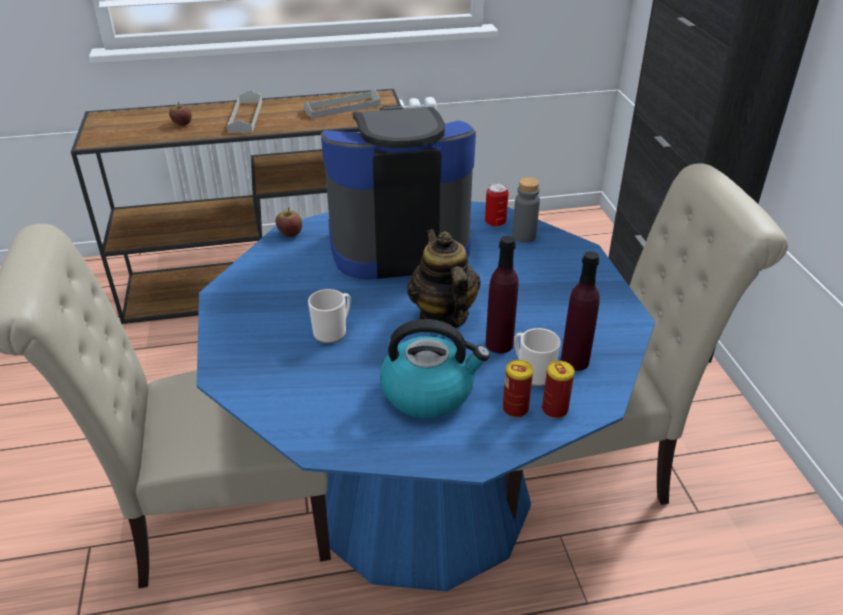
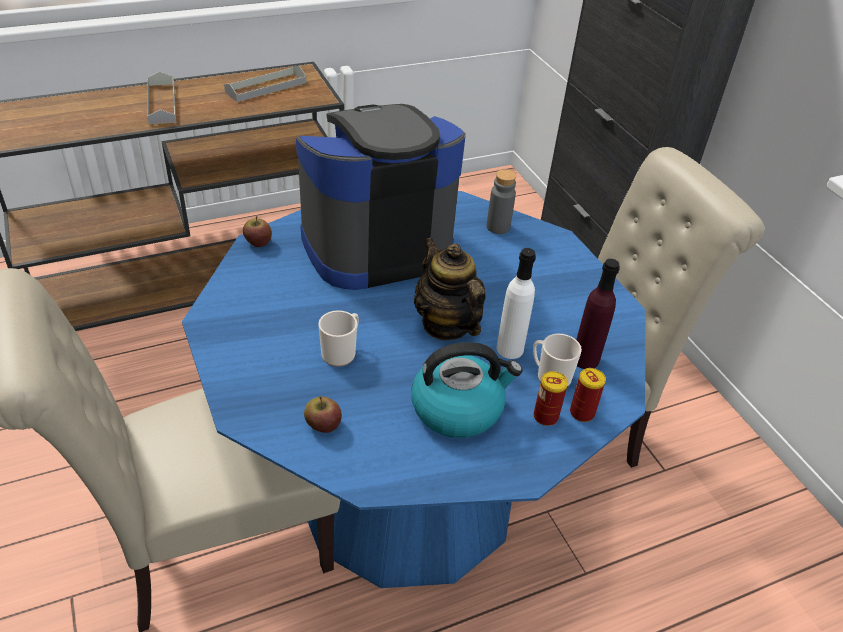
camera: 15 degrees left, 5 degrees up
(182, 124) = (90, 115): apple -> apple (323, 425)
(495, 222) = (465, 213): can -> none
(499, 344) = (510, 349): purple bottle -> white bottle

